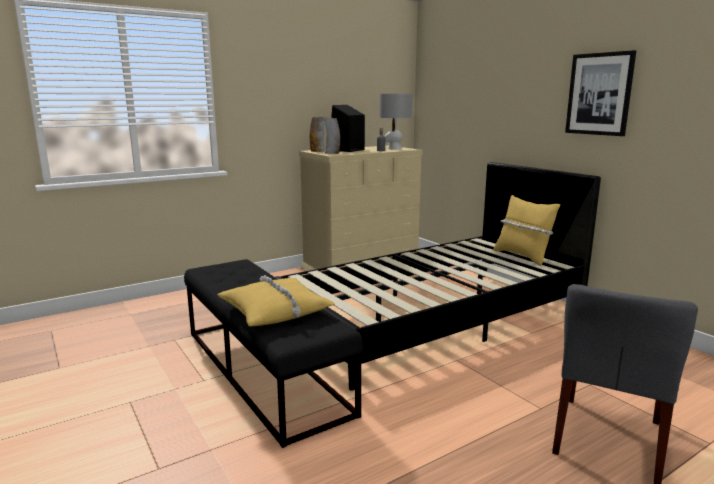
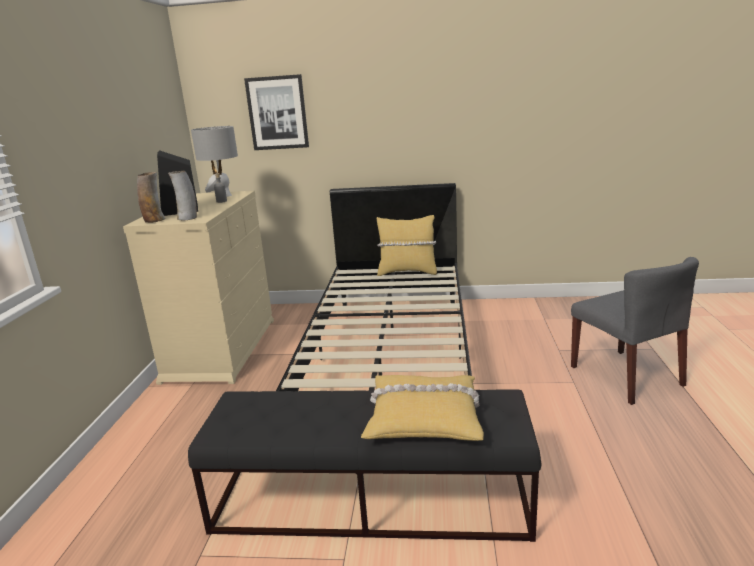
camera: 50 degrees left, 5 degrees up
(599, 94) = (440, 110): picture -> picture (277, 113)

